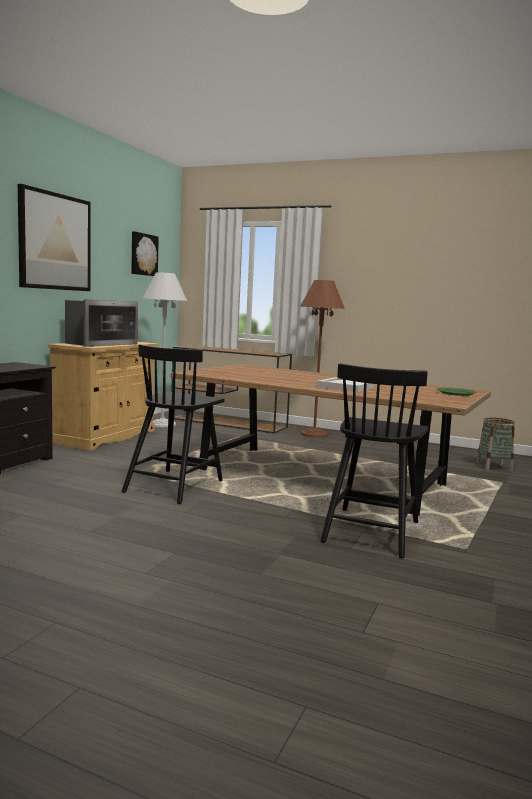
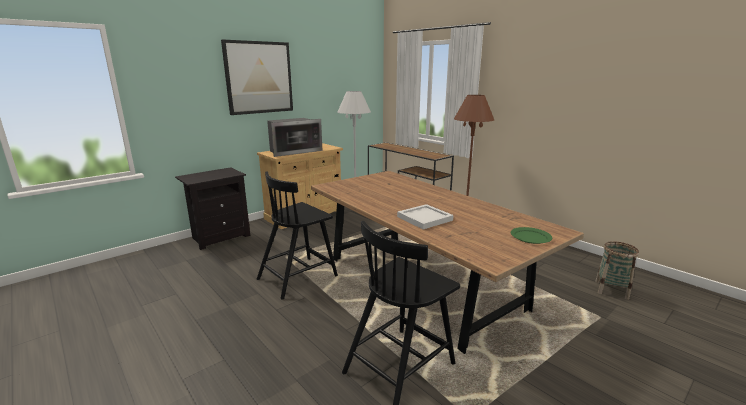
camera: 25 degrees right, 10 degrees up
(143, 254) = (345, 75): picture -> none

